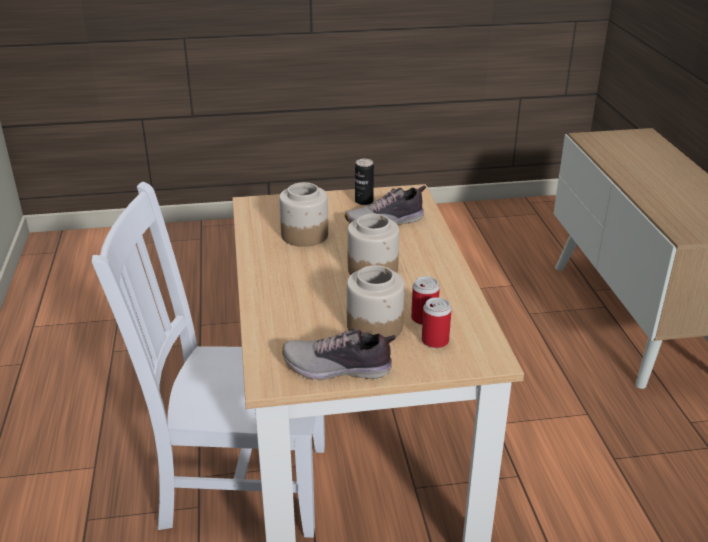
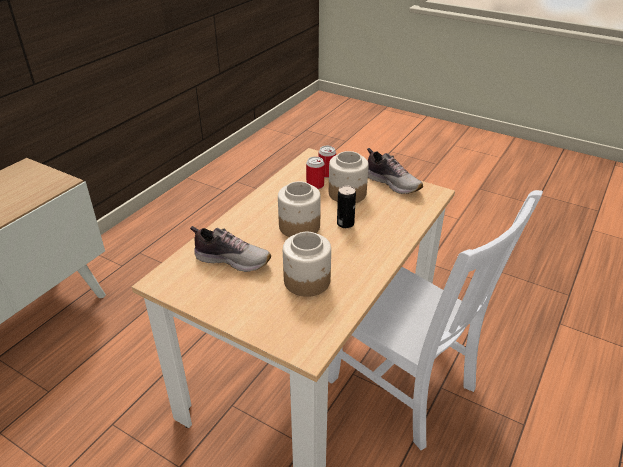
camera: 140 degrees left, 5 degrees up
(364, 201) = (212, 293): can -> can (345, 224)

